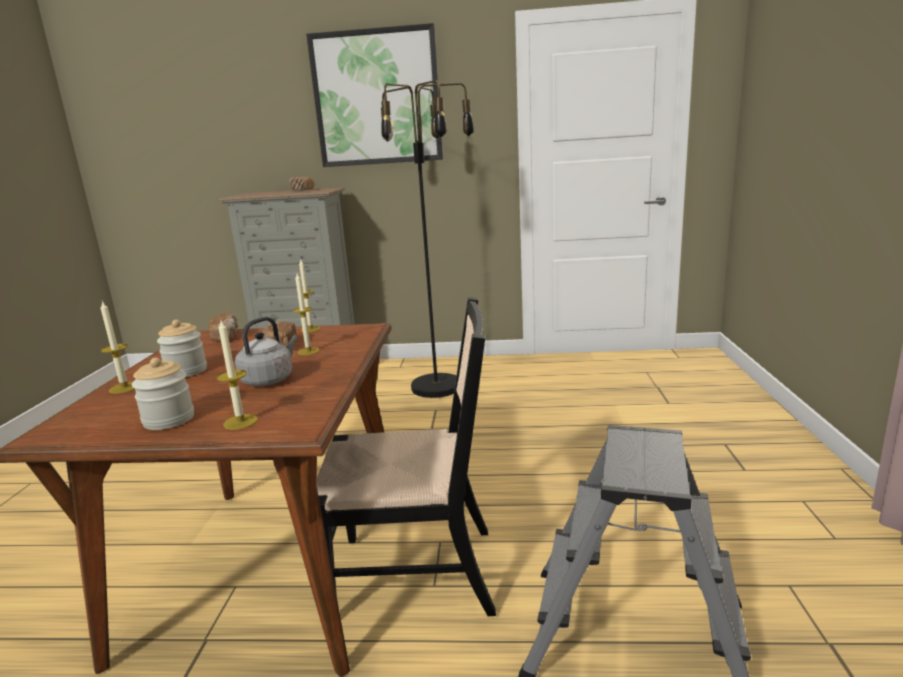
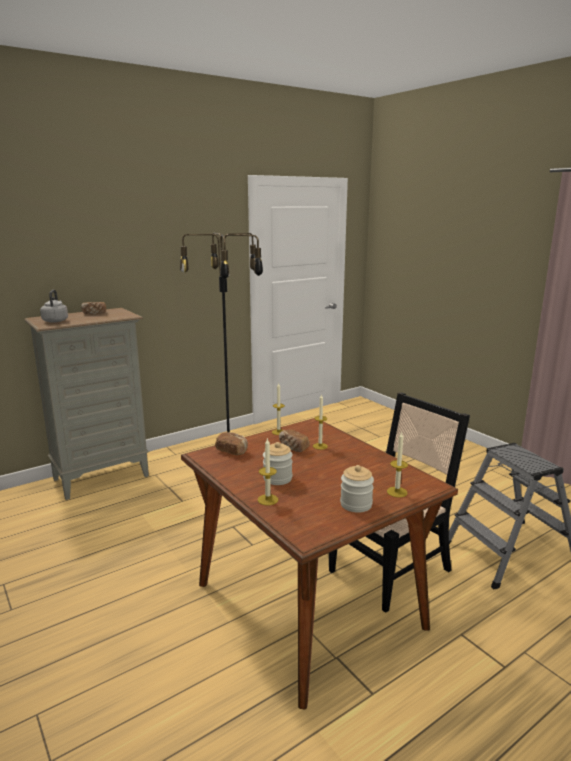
camera: 40 degrees left, 0 degrees up
(269, 379) = (346, 467): grey kettle -> grey kettle (56, 320)
(377, 98) = (148, 232): picture -> none

